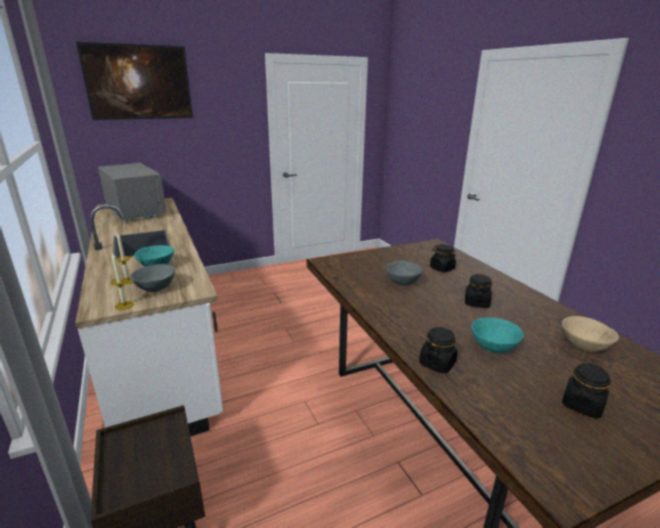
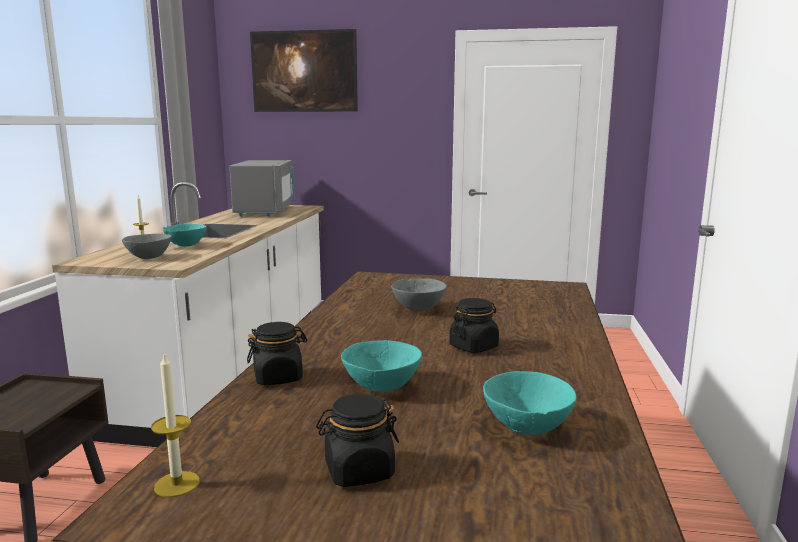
camera: 35 degrees right, 10 degrees down
(124, 305) = (103, 262): candle -> candle (177, 484)
(441, 268) = (510, 308): black jar -> none
(583, 347) = (525, 428): beige bowl -> turquoise bowl

